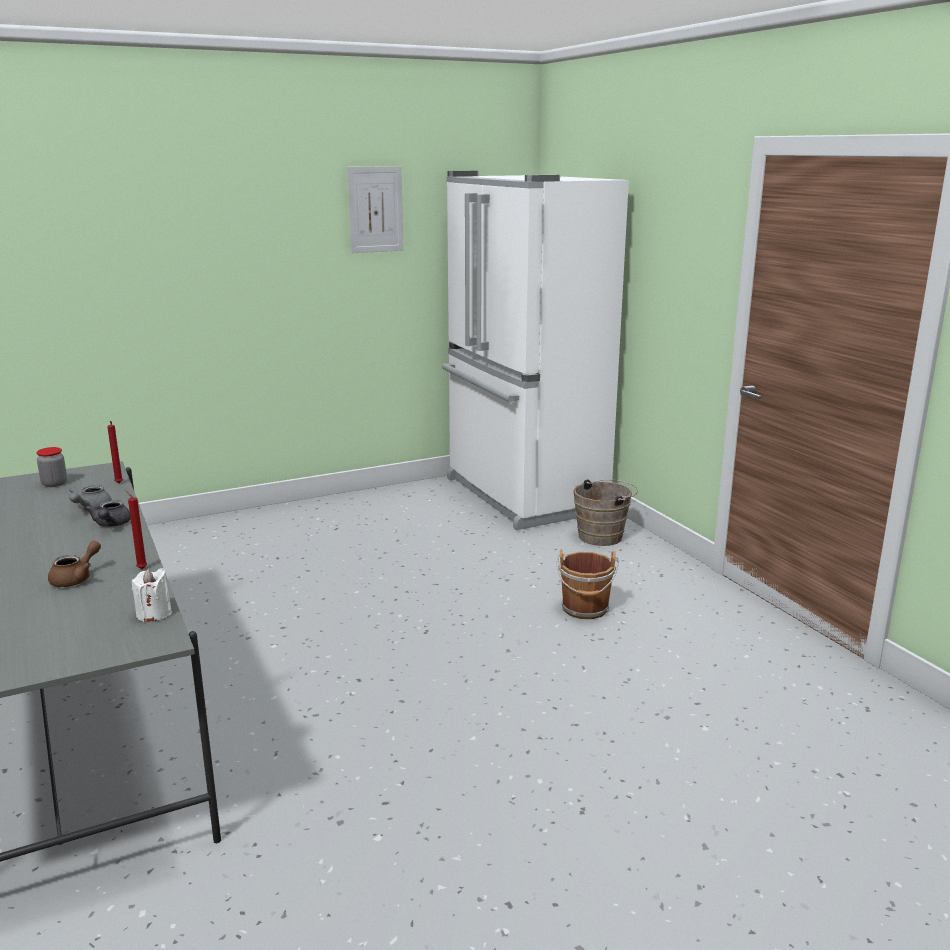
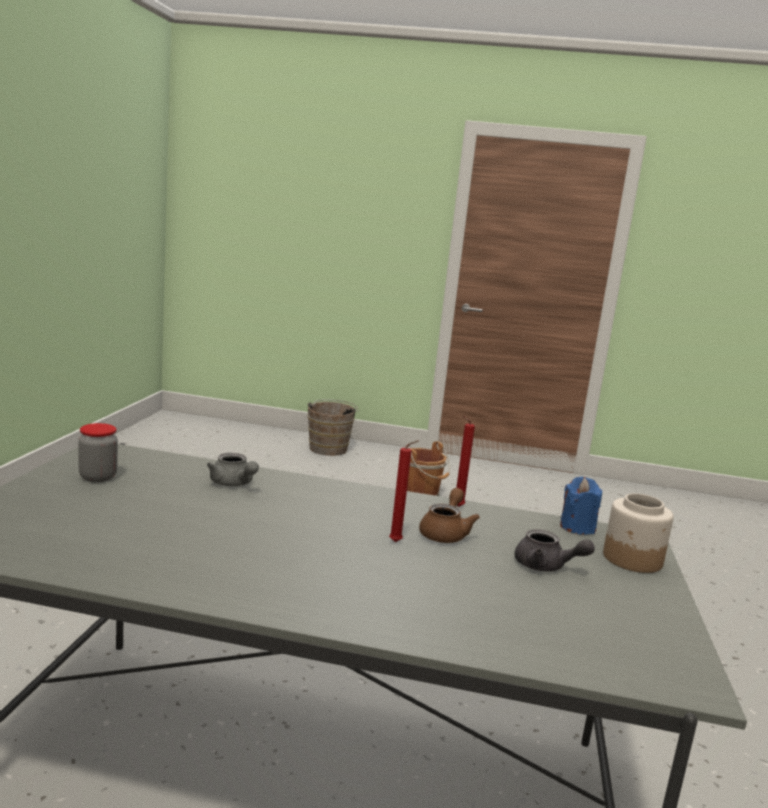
camera: 55 degrees left, 5 degrees down
(76, 578) = (445, 533): brown teapot -> brown teapot turned 45 degrees clockwise
(101, 646) = (632, 559): none -> jar
(111, 525) = (307, 489): grey teapot -> grey teapot (546, 566)
(119, 483) = (174, 457): red candle -> red candle (397, 542)
(154, 614) = (577, 527): white candle -> blue candle
(375, 209) = (73, 141): picture -> none
(522, 496) = (213, 435): white fridge -> none

